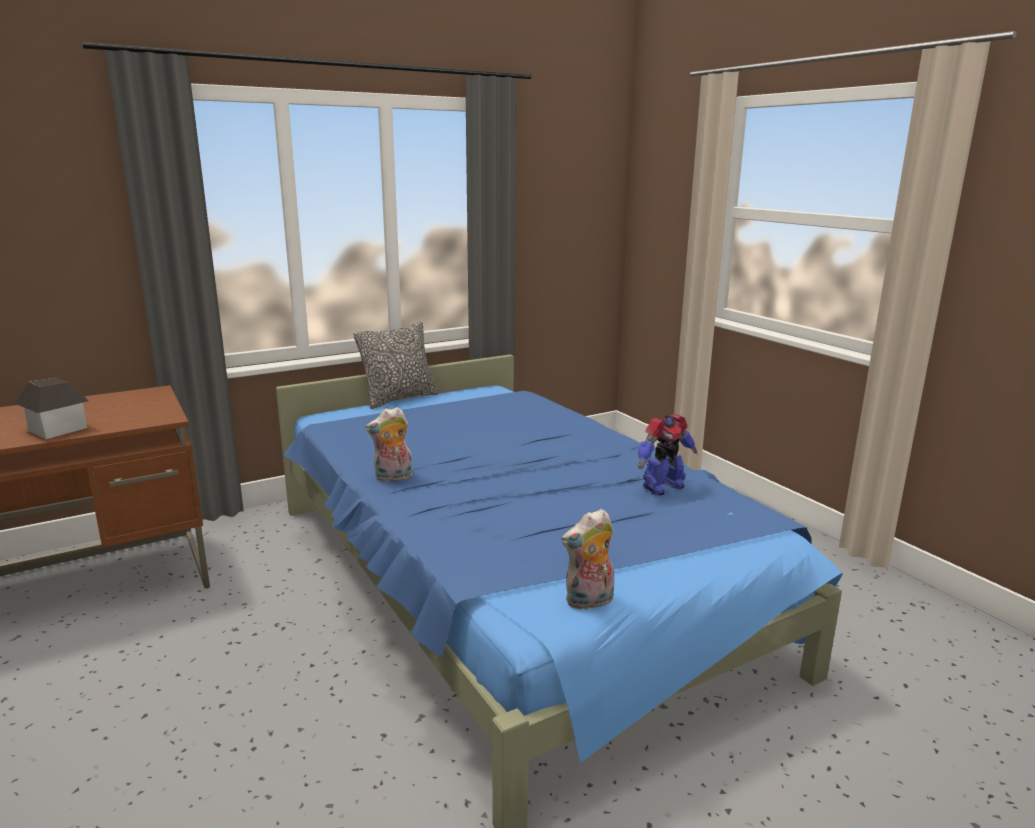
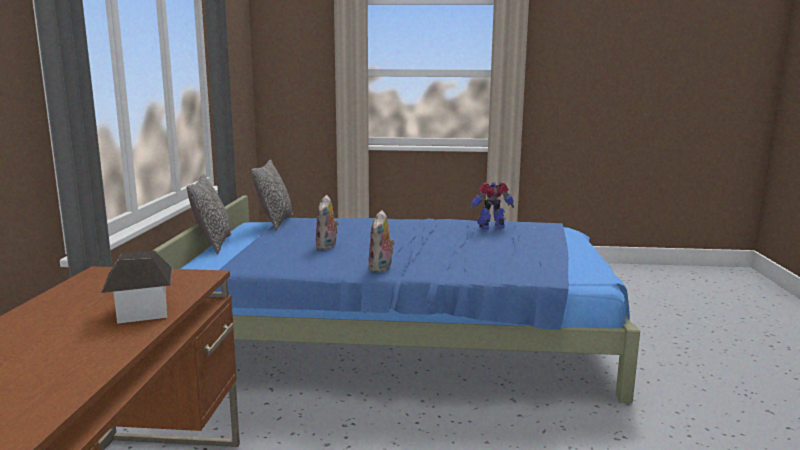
camera: 55 degrees left, 5 degrees down
(497, 393) = (275, 222): none -> pillow
(589, 602) = (591, 267): plush toy -> plush toy (327, 247)
(662, 487) = (492, 227): toy robot -> toy robot turned 105 degrees counterclockwise

